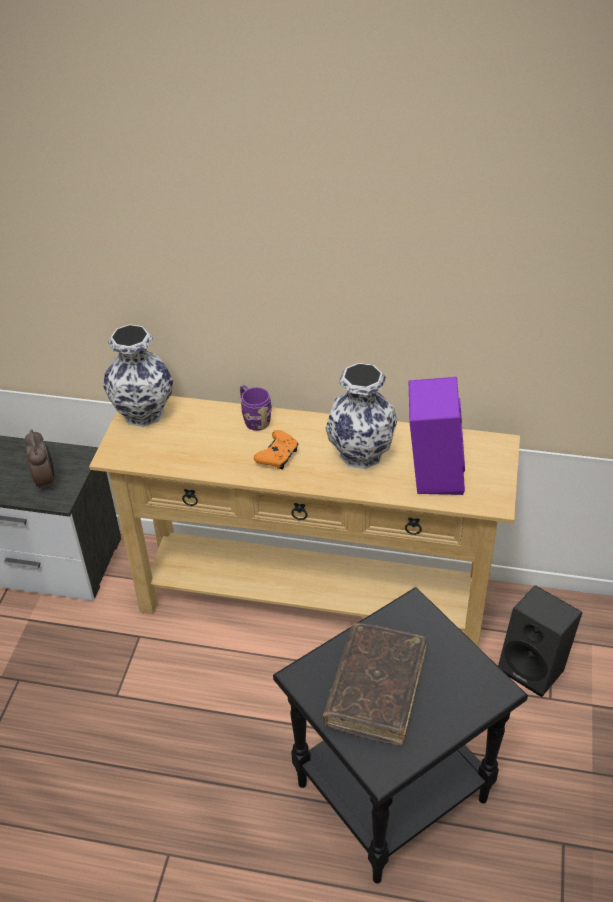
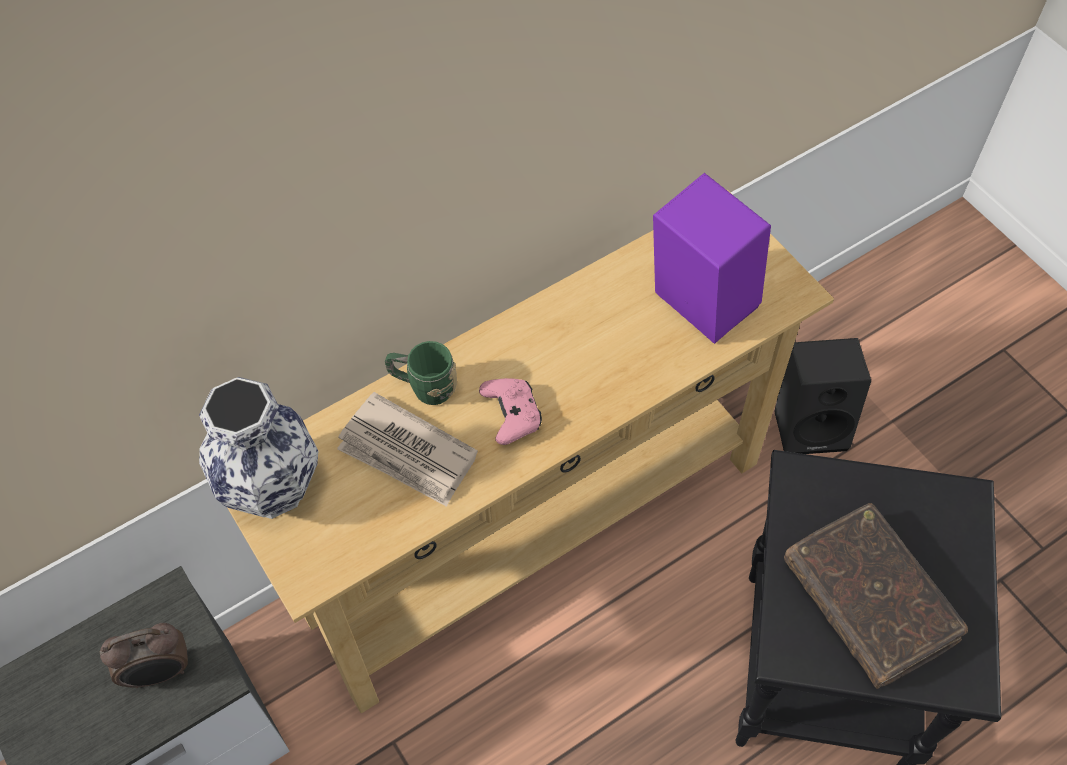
camera: 45 degrees left, 15 degrees up
(45, 480) = (160, 672): alarm clock -> alarm clock turned 135 degrees clockwise
(213, 439) = (407, 453): none -> newspaper
(254, 419) = (424, 387): purple mug -> green mug
(278, 456) = (512, 415): orange game controller -> pink game controller
(362, 453) = (599, 337): vase -> none

